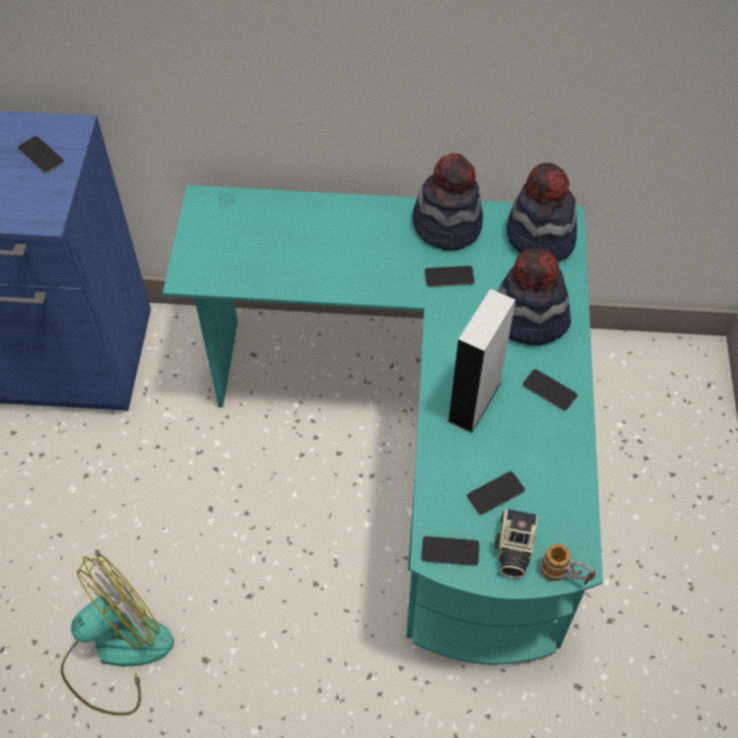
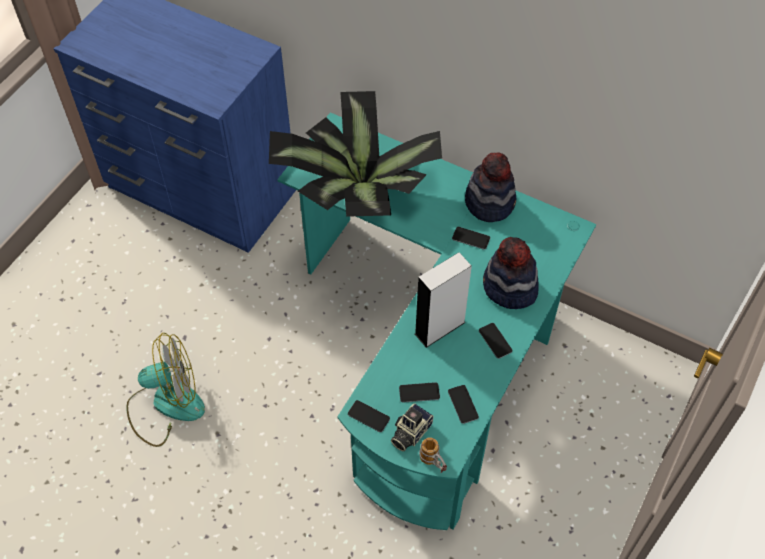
camera: 25 degrees right, 0 degrees up
(41, 155) = (233, 62): phone -> phone (463, 404)
(277, 275) = (356, 195): none -> potted plant
(539, 237) = (550, 234): hat -> none

